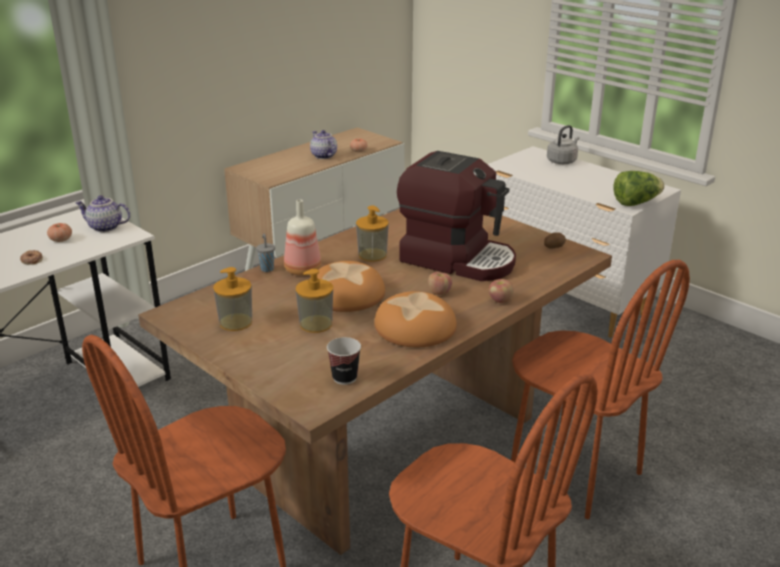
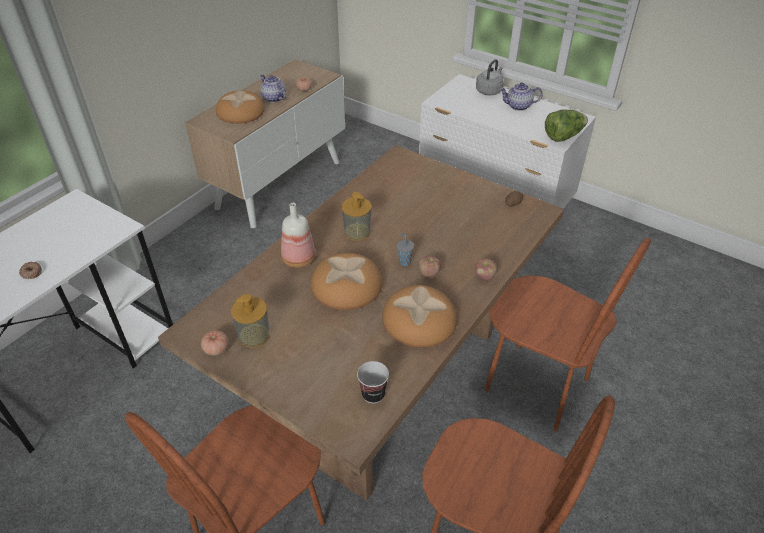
camera: 10 degrees left, 15 degrees up
(61, 240) = (53, 241): tomato -> tomato (216, 349)
(104, 227) = (93, 220): teapot -> teapot (518, 106)
(267, 268) = (265, 261): grey cup -> grey cup (404, 261)
(284, 164) = (240, 112): none -> bread
(316, 324) = (329, 328): soap dispenser -> none
(458, 259) = (434, 228): coffee machine -> none

